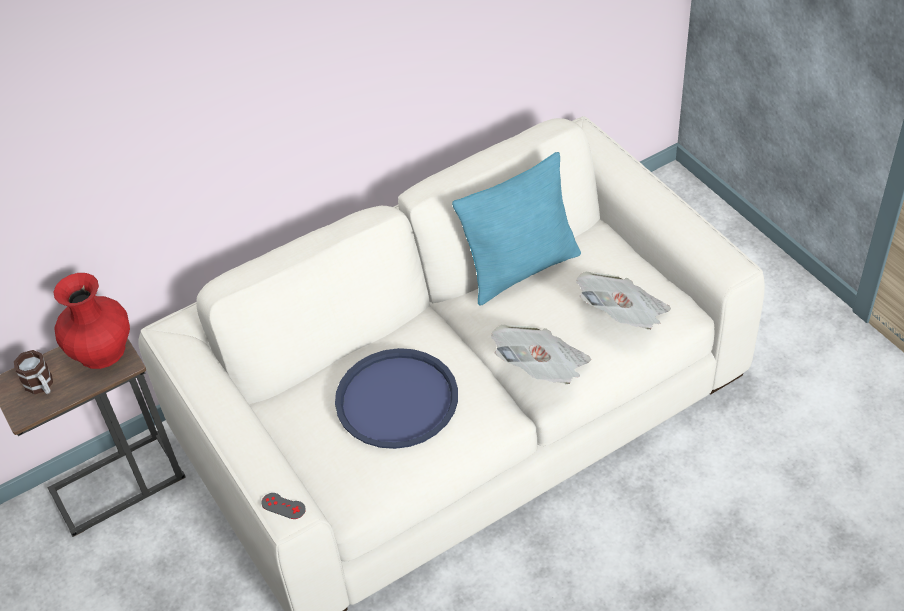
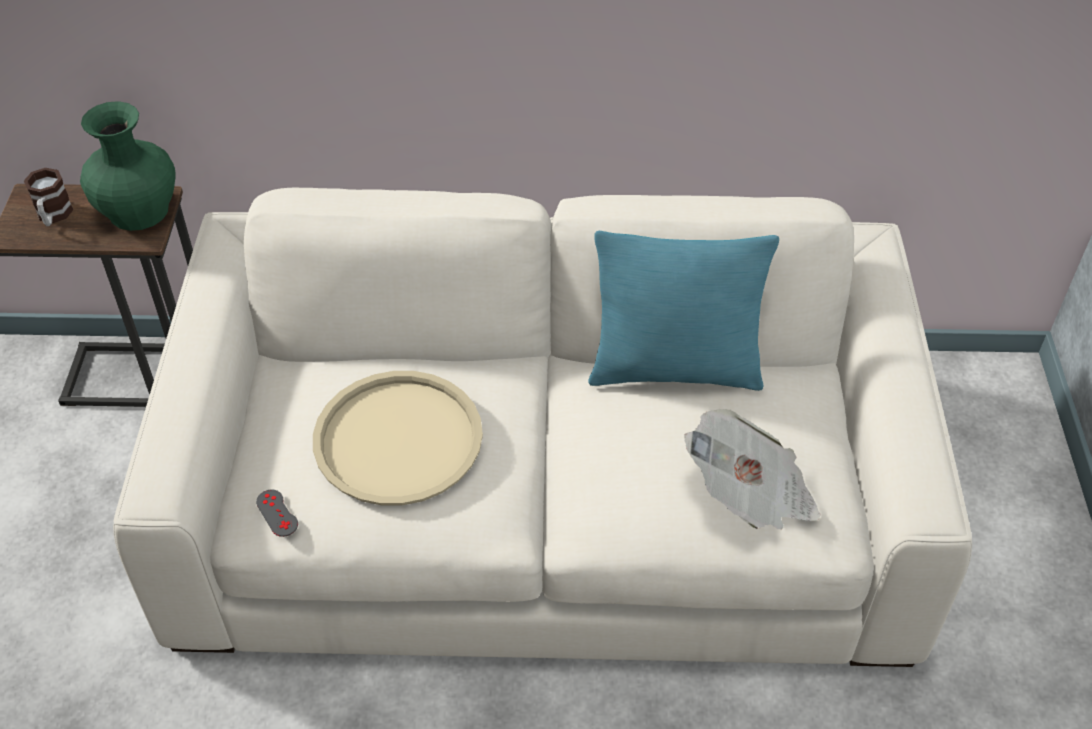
camera: 30 degrees right, 0 degrees up
(100, 350) = (137, 210): red vase -> green vase
(283, 506) = (154, 483): grey game controller -> grey game controller (277, 513)
(396, 399) = (398, 439): blue tray -> beige tray
(542, 369) = (591, 501): newspaper -> none

